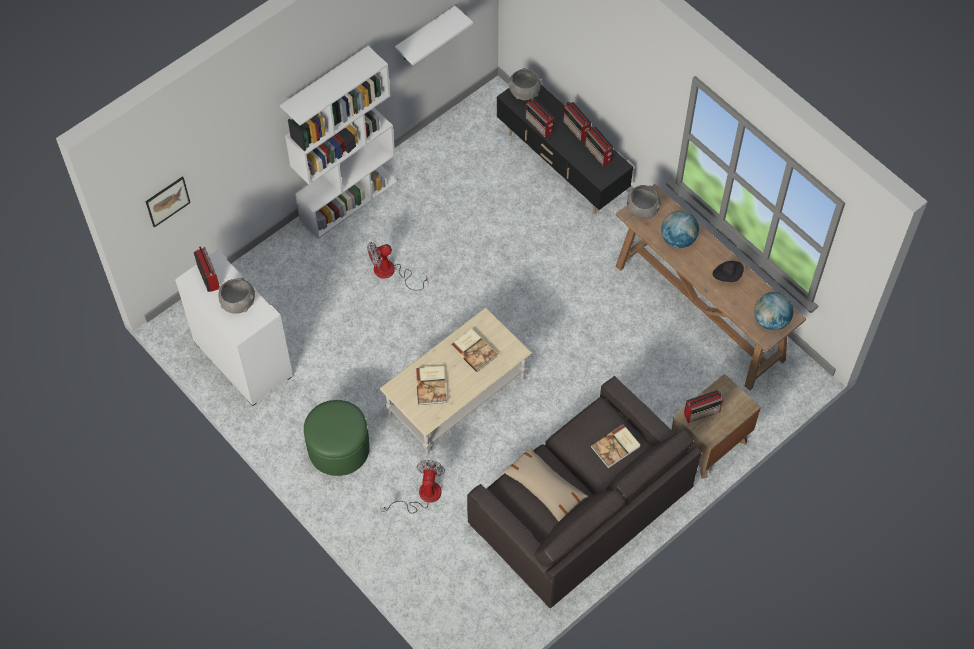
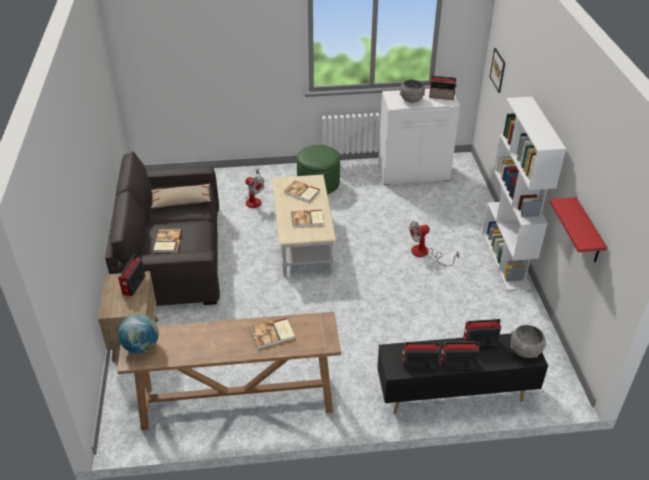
camera: 125 degrees right, 20 degrees down
(391, 273) = (425, 253): fan -> fan turned 120 degrees counterclockwise
(425, 35) = (587, 232): white shelf -> red shelf
(642, 210) = (321, 328): grey bowl -> none
(678, 239) = (272, 334): globe -> book
(727, 275) = (208, 345): black hat -> none

